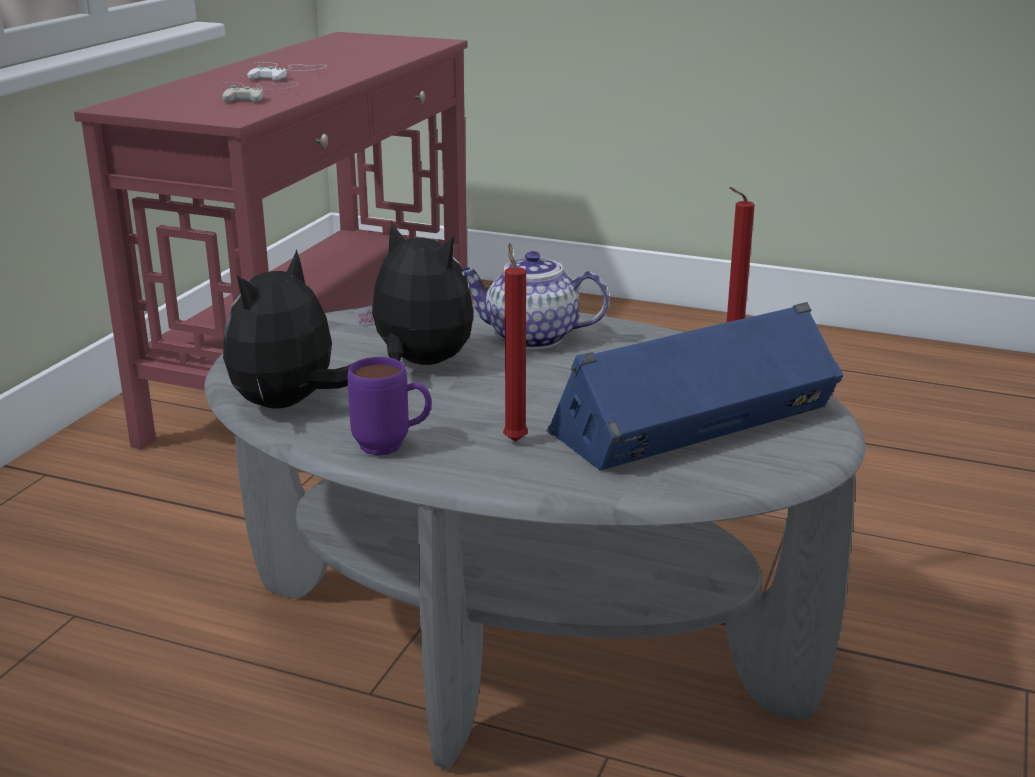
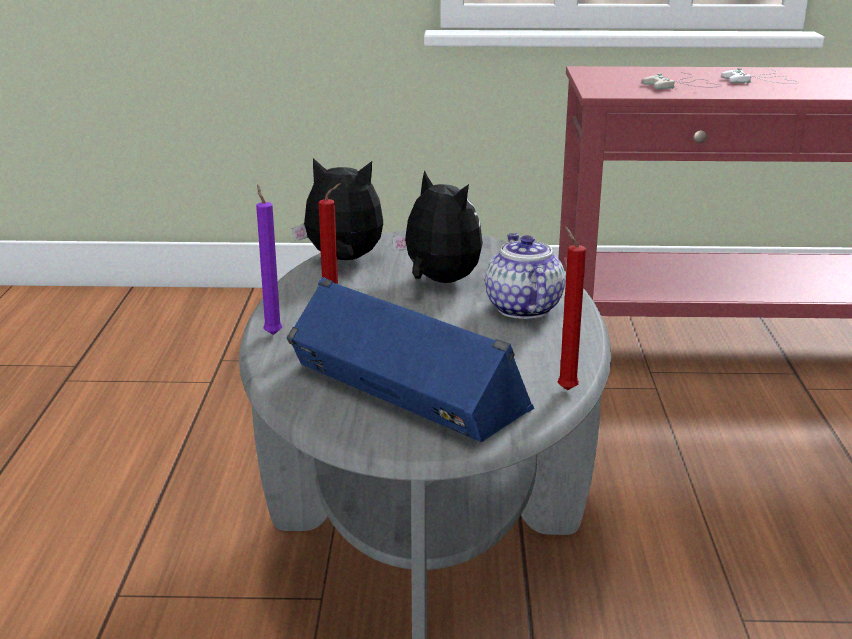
camera: 70 degrees right, 0 degrees up
(392, 447) = (301, 297): purple mug -> none
(419, 363) = (438, 281): plush toy -> plush toy turned 60 degrees counterclockwise
(494, 478) = (272, 333): none -> purple candle

